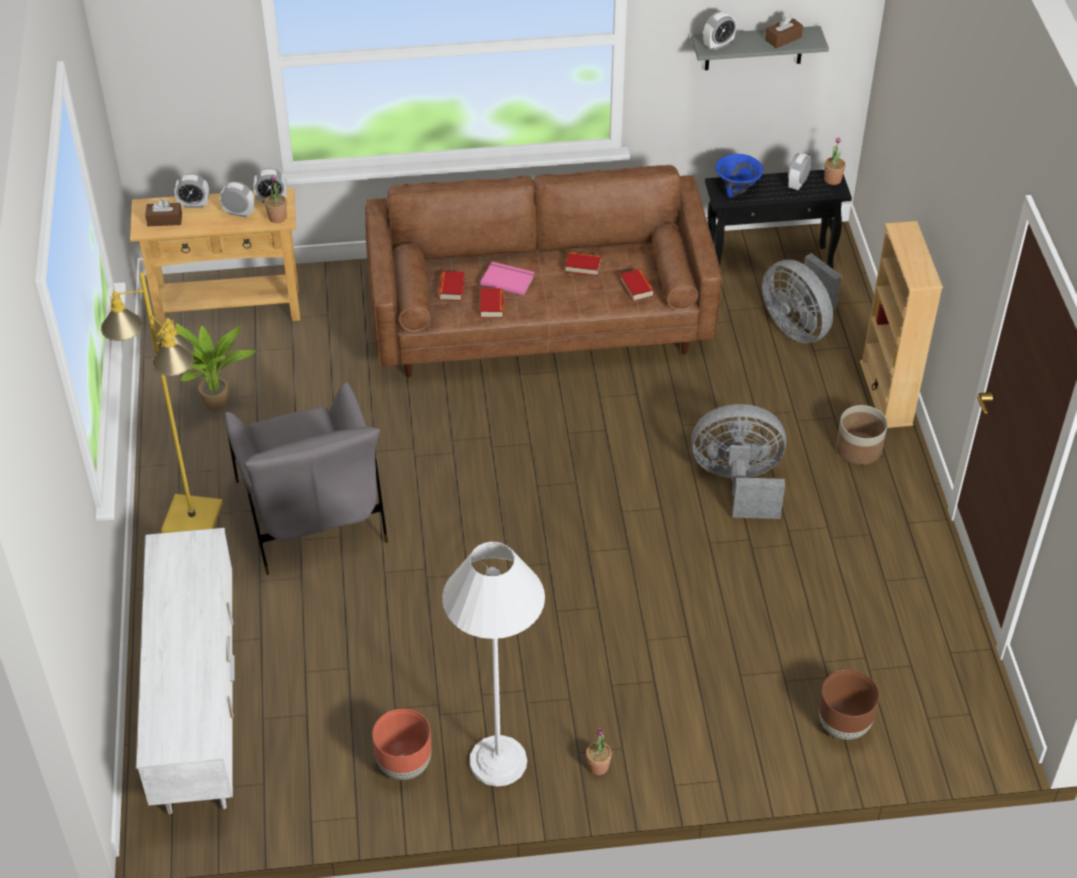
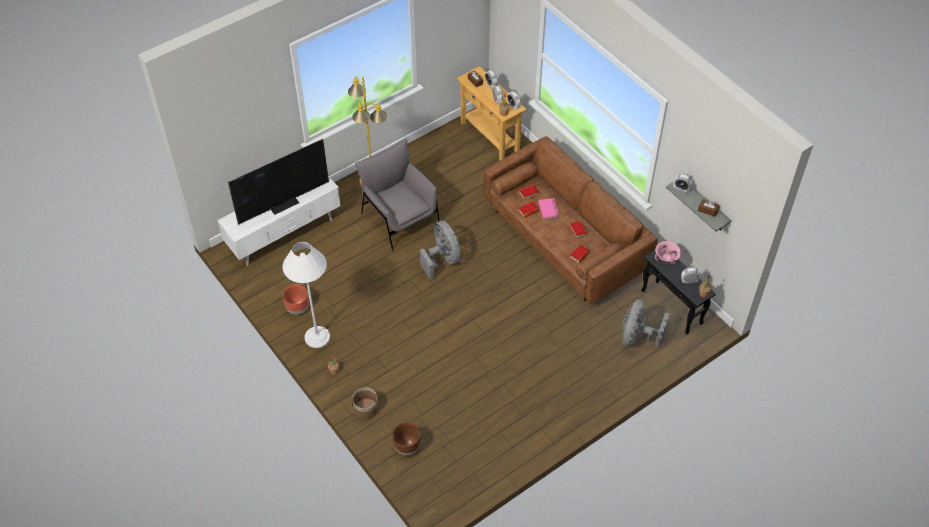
camera: 60 degrees right, 5 degrees up
(191, 631) = (283, 203): none -> television
(215, 408) = (433, 161): potted plant -> none
(311, 513) = (400, 219): grey armchair -> grey armchair turned 105 degrees clockwise
(737, 188) = (666, 259): blue bowl -> pink bowl
(738, 483) = (519, 354): grey fan -> grey fan (442, 259)
(858, 449) = (573, 391): planter -> planter (366, 409)
(886, 393) = (619, 388): beige bookcase -> none

